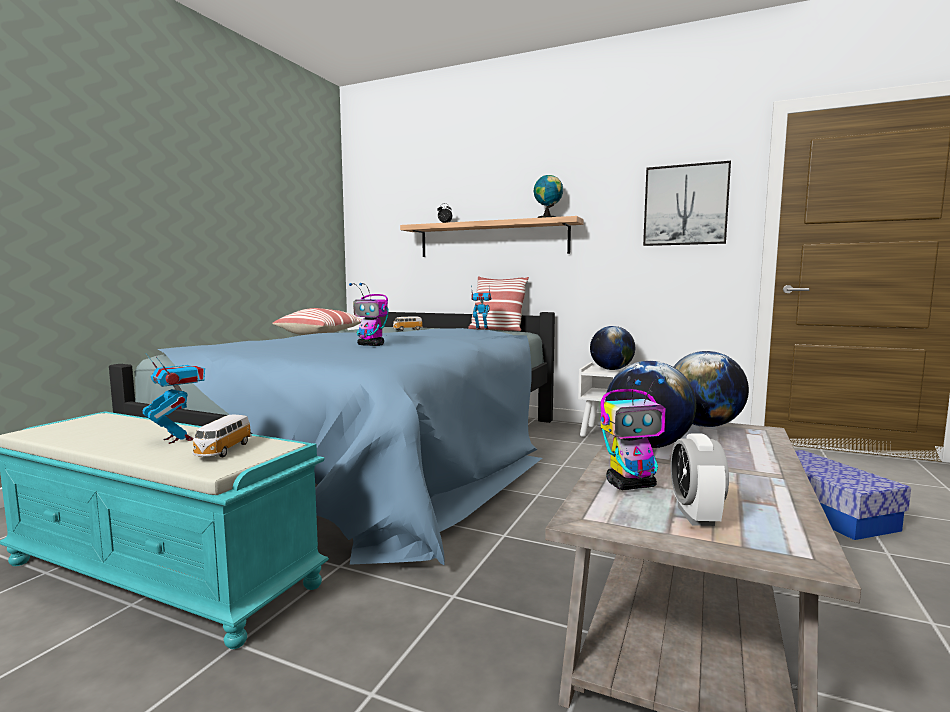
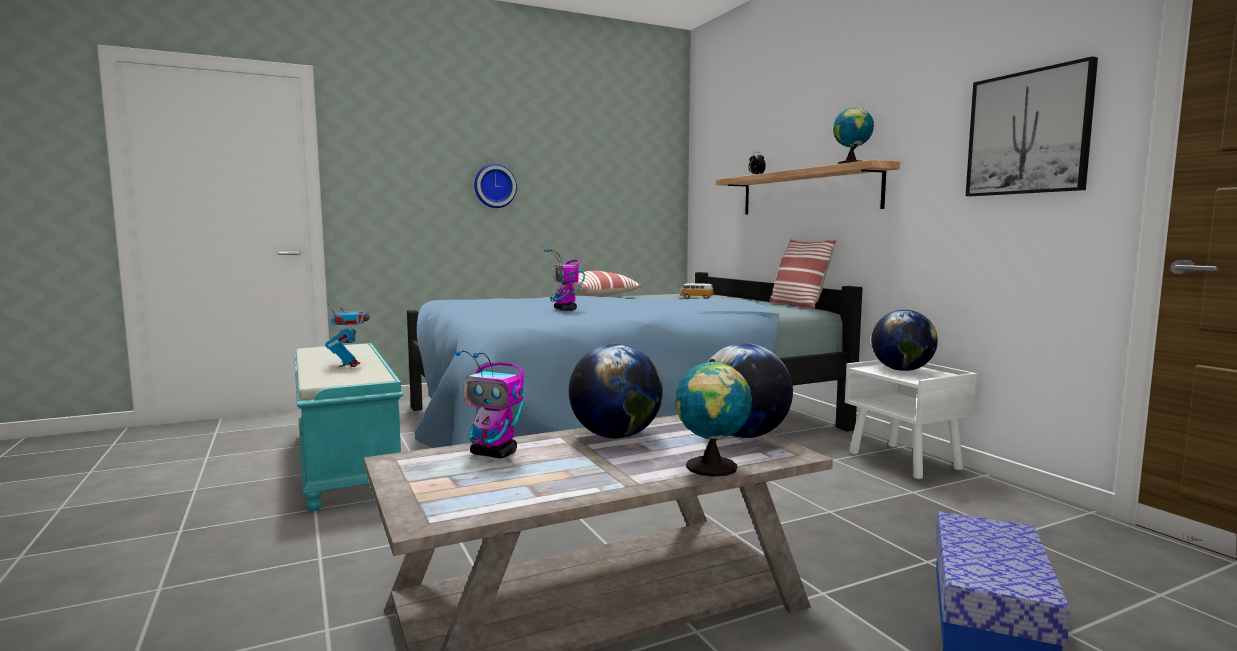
camera: 40 degrees right, 0 degrees up
(181, 215) = (494, 186): none -> wall clock
(222, 450) = (347, 375): toy car -> none
(481, 329) = (751, 302): toy robot -> none
(695, 515) = (459, 480): alarm clock -> none
(770, 451) = (712, 468): none -> globe

